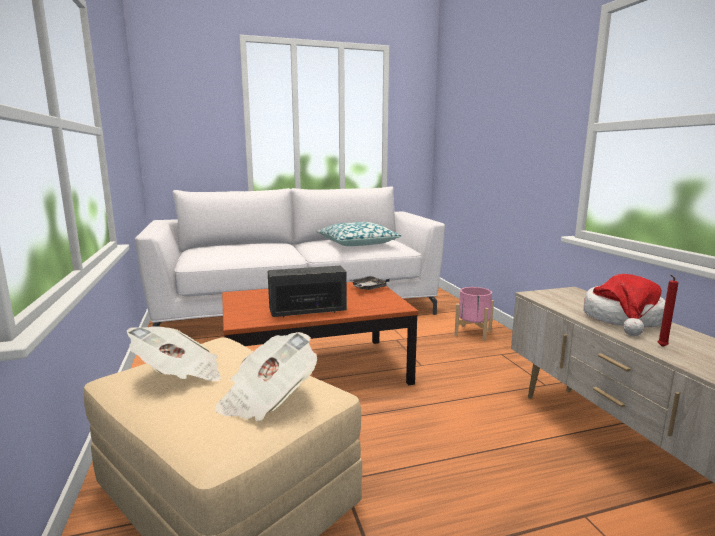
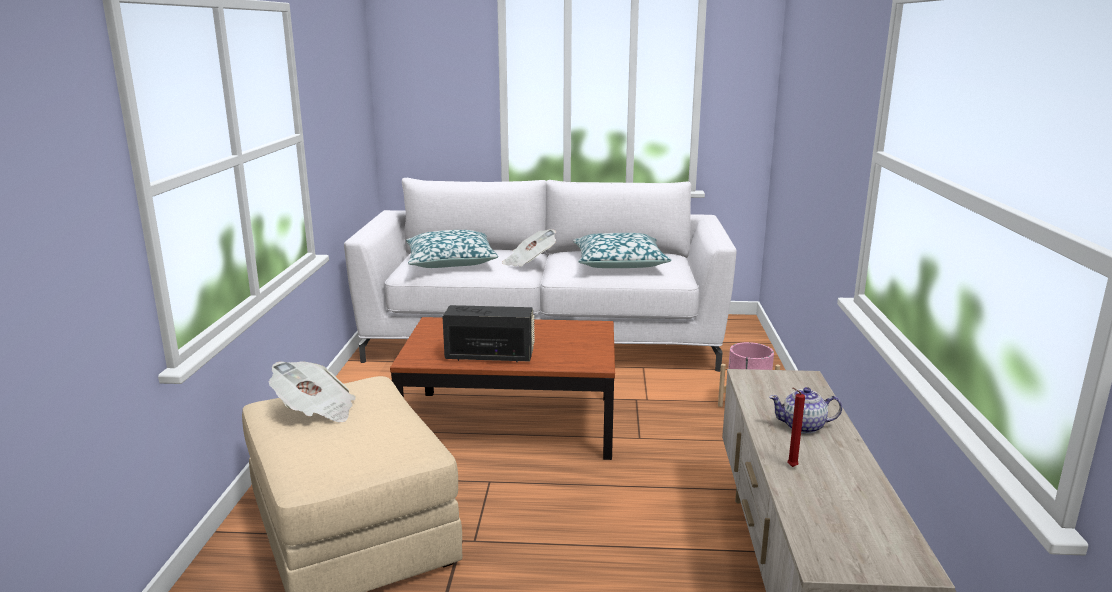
camera: 20 degrees right, 5 degrees up
(226, 251) = (450, 261): none -> pillow
(267, 399) = (369, 447): newspaper -> newspaper (529, 262)
(367, 288) = (586, 333): grey tray -> none
(623, 319) = (803, 427): hat -> teapot

